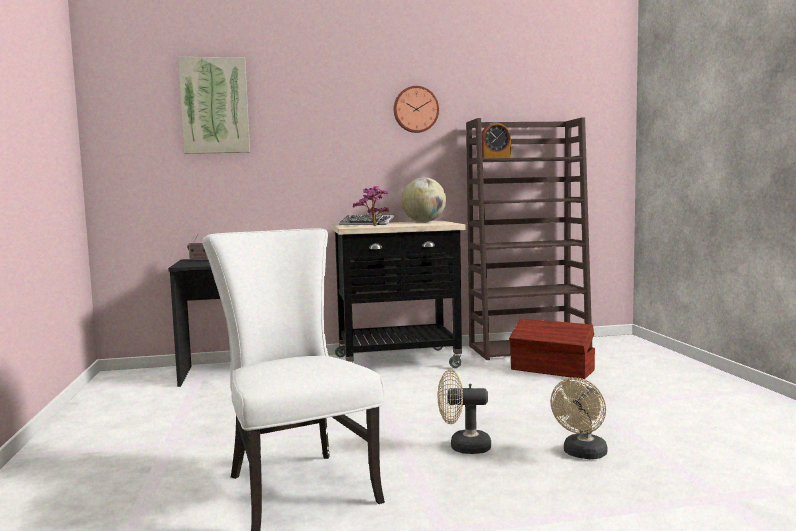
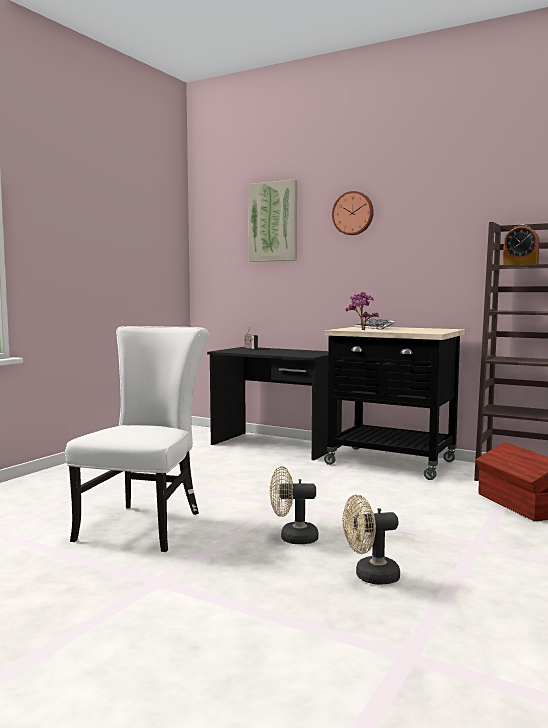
camera: 40 degrees right, 0 degrees up
(415, 109) = (444, 215): wall clock -> wall clock (353, 213)
(424, 222) = (432, 329): globe -> none
(463, 447) = (292, 538): beige fan -> beige fan turned 45 degrees counterclockwise

